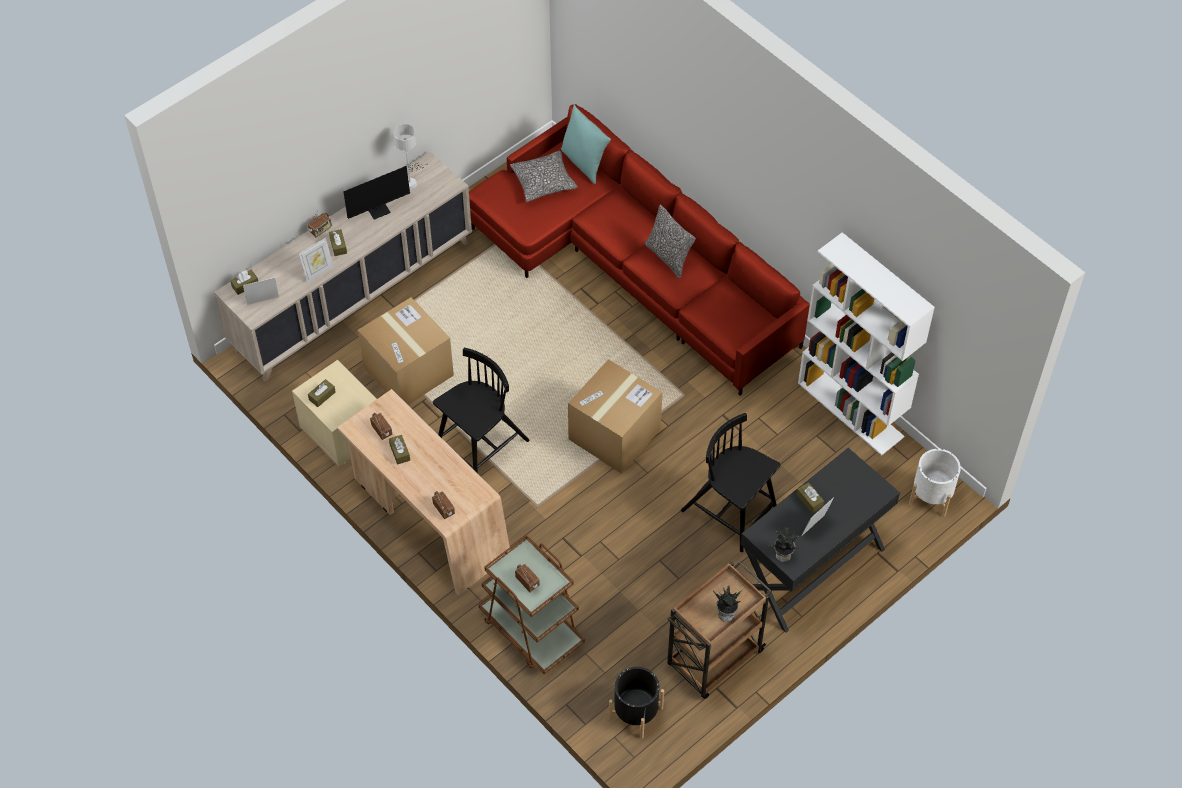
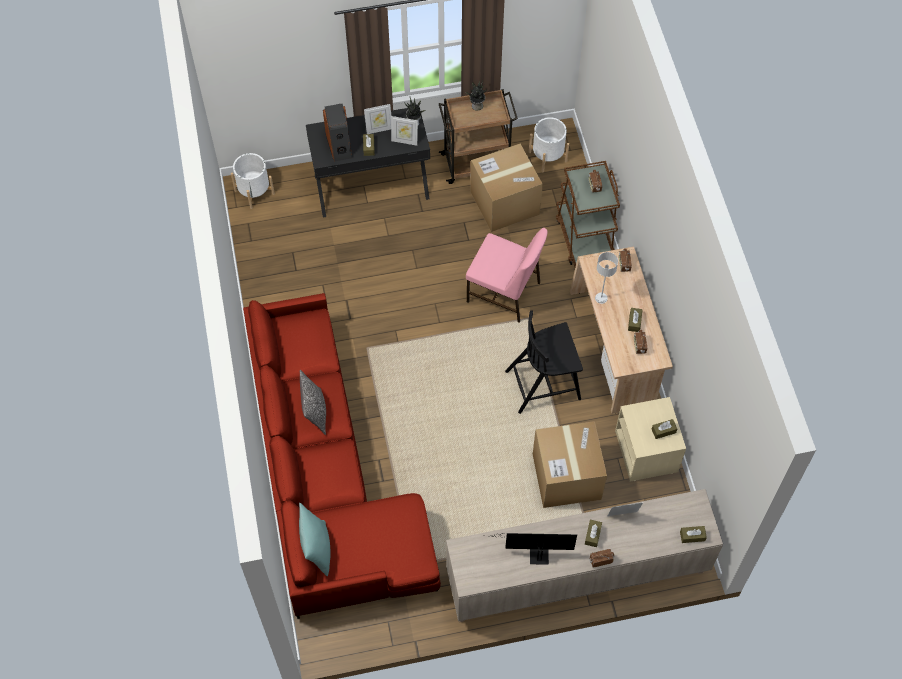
camera: 150 degrees left, 5 degrees up
(263, 303) = (683, 509): picture frame -> picture frame (404, 141)
(410, 183) = (496, 569): grey table lamp -> grey table lamp (601, 298)
(543, 182) = (365, 547): pillow -> none
(581, 520) = (504, 293): none -> pink chair
(614, 434) = (439, 343): cardboard box -> cardboard box (504, 203)
(635, 713) = (547, 156): black planter -> white planter
(730, 512) = (397, 247): black chair -> none
(842, 486) = (339, 145): none -> speaker
(851, 410) = (256, 276): white bookcase -> none

